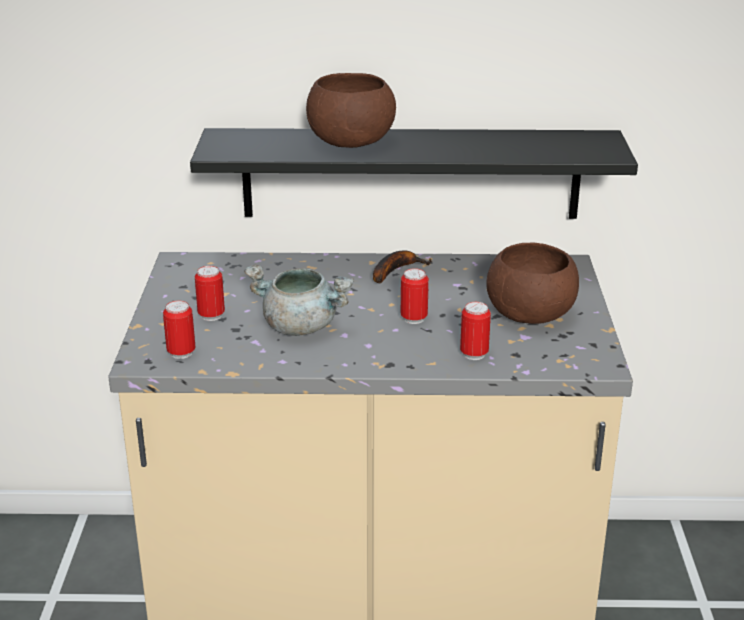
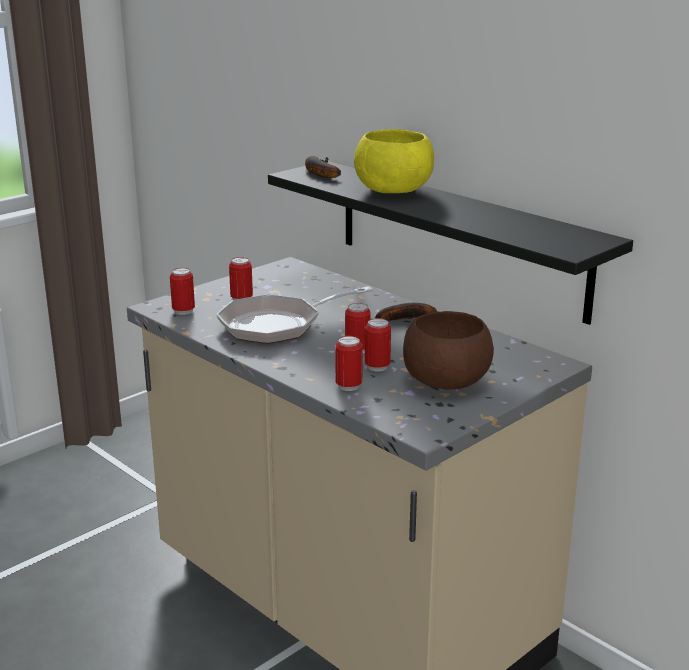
camera: 45 degrees right, 5 degrees down
(235, 143) = (319, 172): none -> banana
(301, 326) = (278, 325): grey cooking pot -> frying pan
(351, 142) = (393, 191): brown bowl -> yellow bowl
(459, 326) = (377, 367): none -> can

